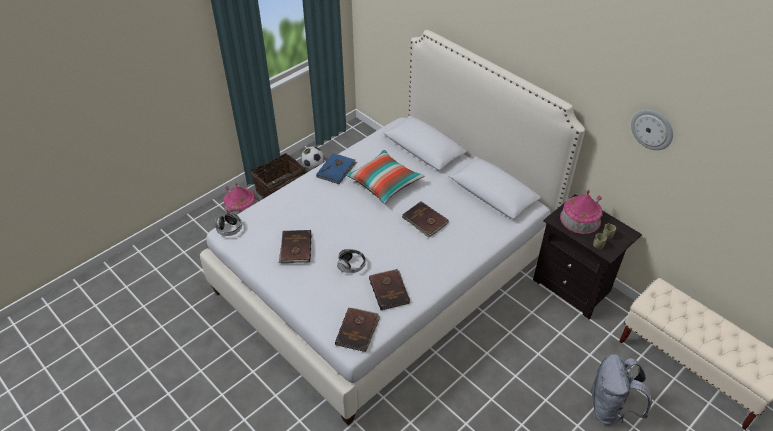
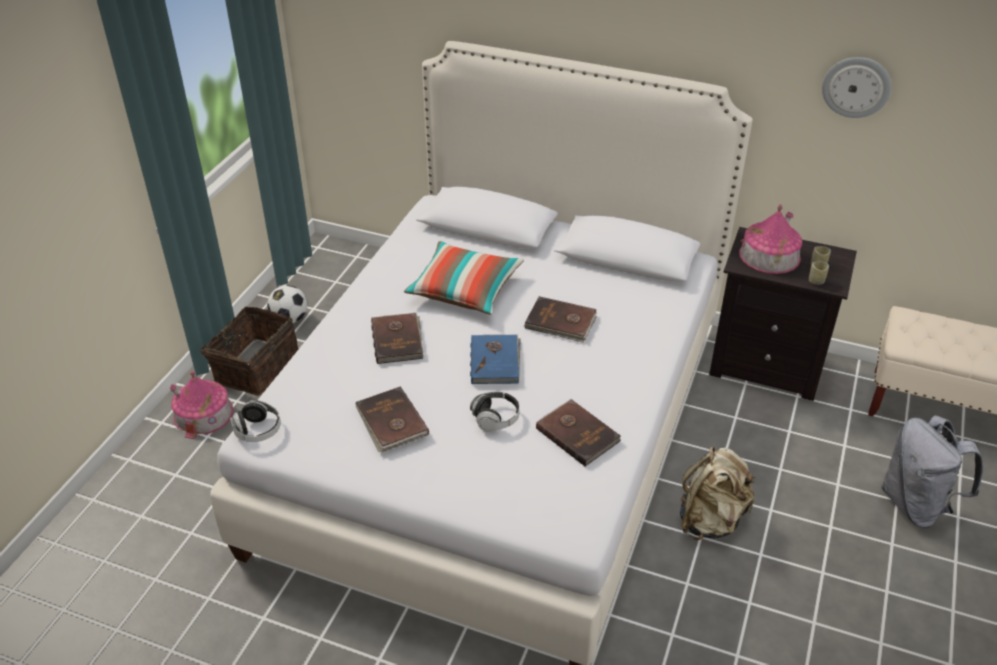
camera: 25 degrees left, 5 degrees down
(336, 170) = (378, 292): blue book -> blue book (495, 361)
(358, 330) = (571, 508): brown book -> brown book (398, 340)
(475, 367) = (710, 519): none -> beige backpack

